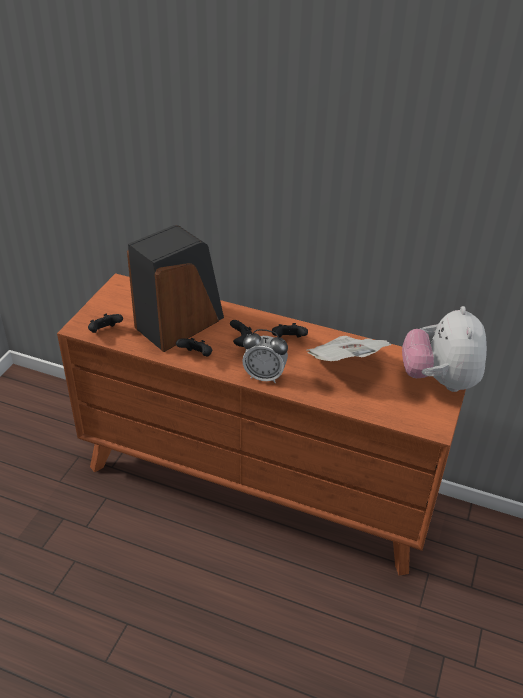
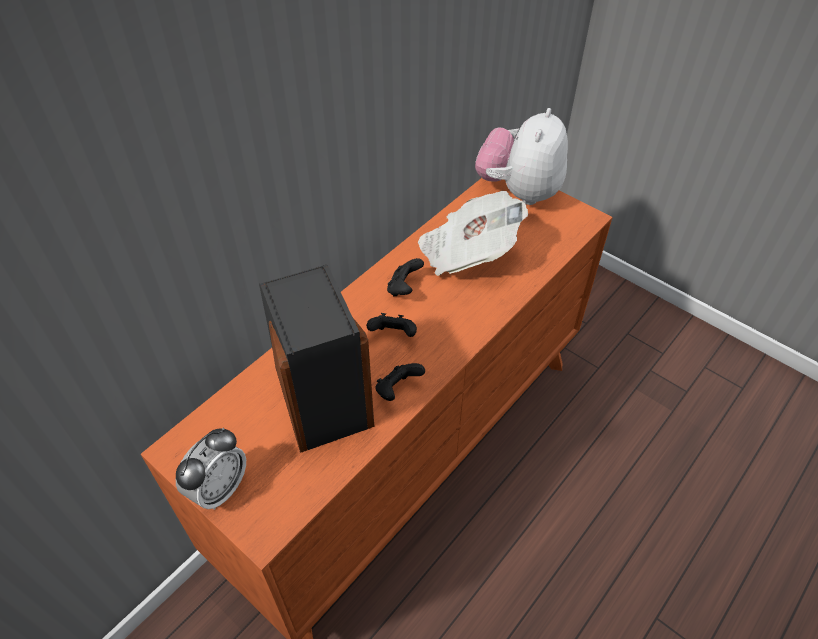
camera: 70 degrees left, 10 degrees up
(105, 332) = (292, 495): black game controller -> none
(264, 376) = (463, 329): alarm clock -> alarm clock (219, 489)
(439, 381) = (519, 191): plush toy -> plush toy turned 90 degrees clockwise

